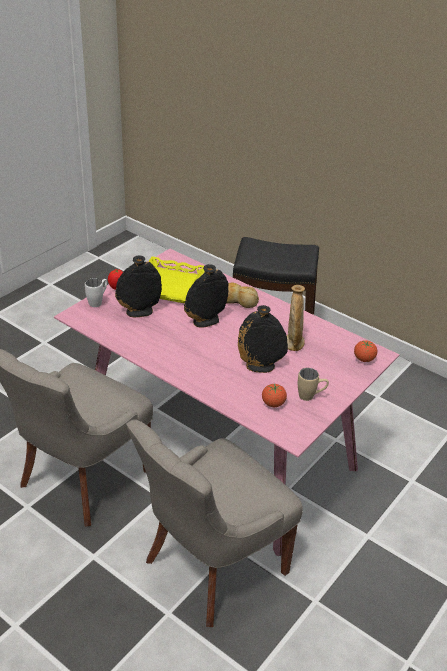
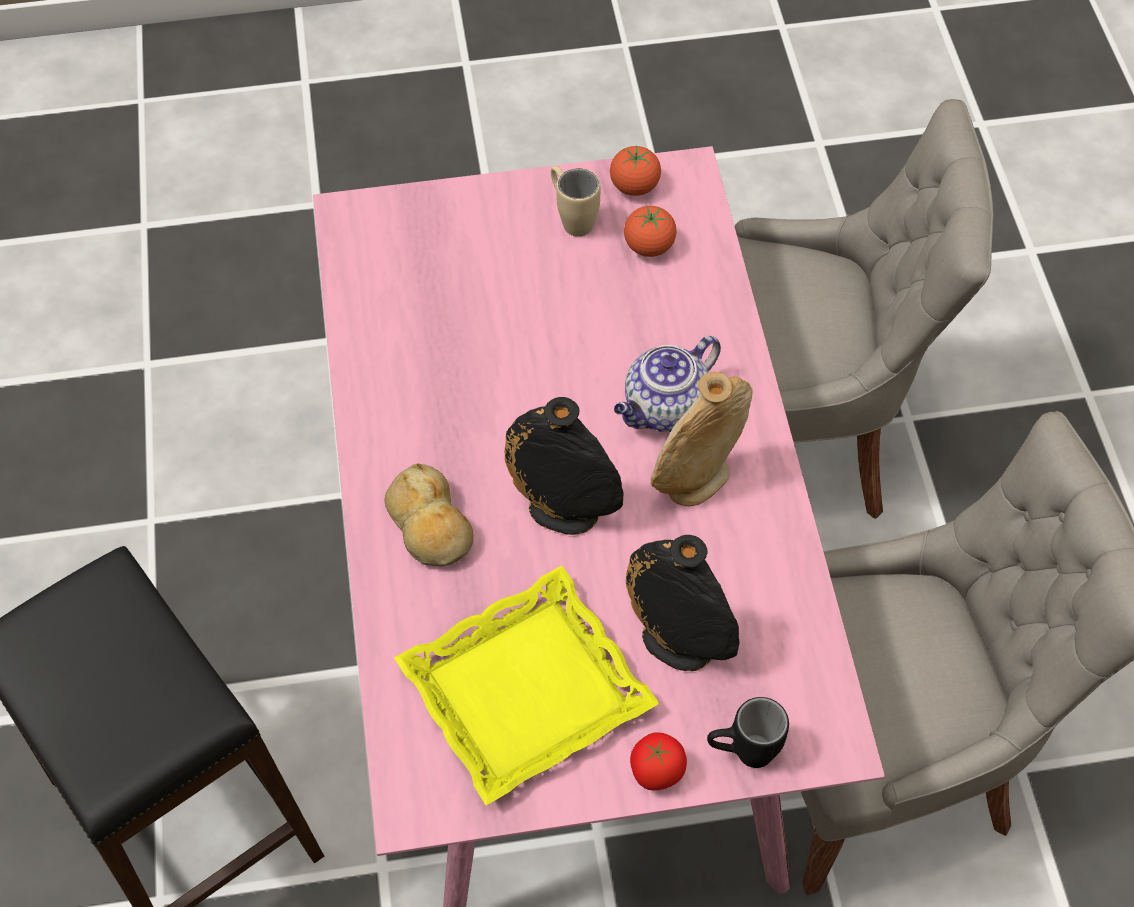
camera: 135 degrees left, 20 degrees up
(98, 301) = (742, 753): white mug -> black mug
(207, 360) = (665, 409): none -> teapot
(260, 366) = (584, 330): black vase -> none
(294, 342) = (458, 339): beige vase -> beige vase (697, 481)
(364, 359) = (386, 224): tomato -> tomato (634, 186)

